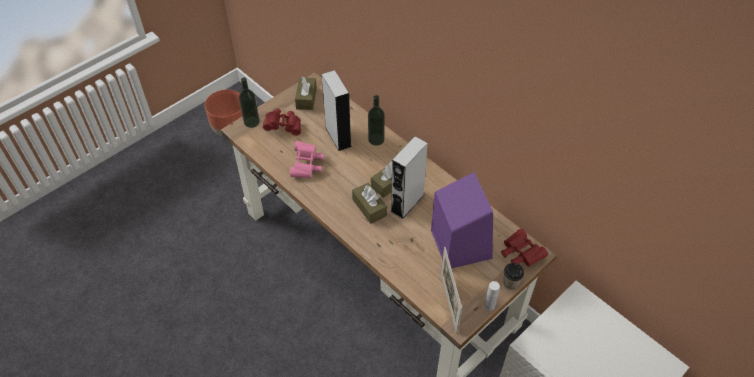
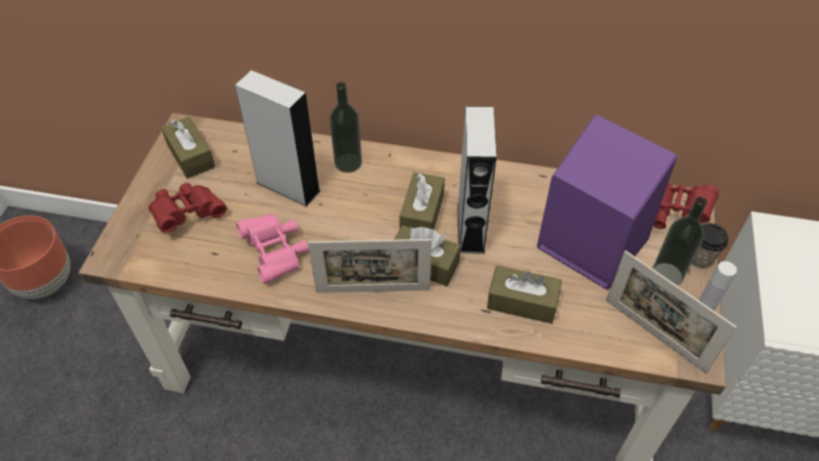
camera: 35 degrees left, 0 degrees up
(251, 122) = (126, 233): bottle -> bottle (667, 275)
(335, 206) = (373, 290): none -> picture frame
(399, 251) = (522, 302): none -> brown tissue box

